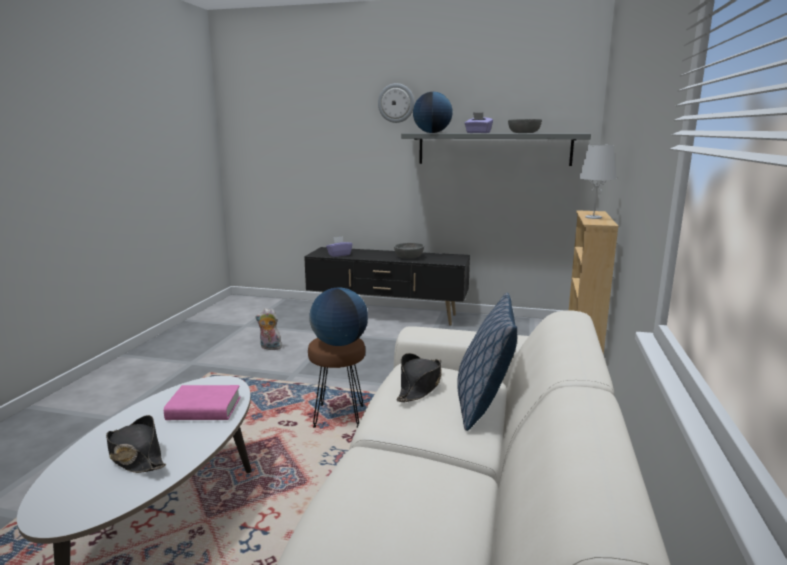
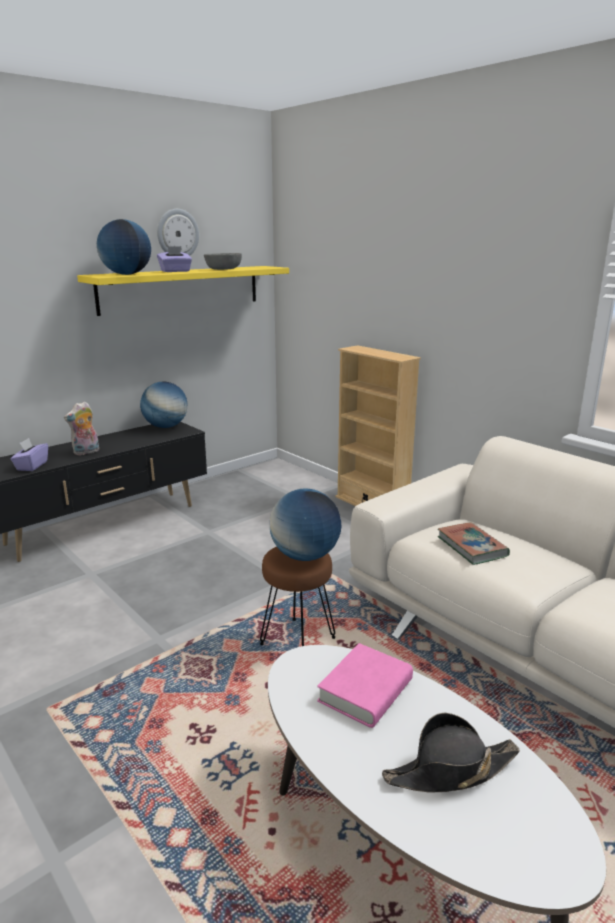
camera: 55 degrees left, 5 degrees up
(269, 348) = (52, 633): plush toy -> plush toy (86, 452)
(396, 103) = (52, 233): wall clock -> wall clock (177, 234)
(409, 257) = (125, 441): grey bowl -> none
(420, 386) = (472, 547): black hat -> book
(451, 257) = (166, 426): none -> globe
(483, 404) = (513, 537): pillow -> none
(494, 149) = (181, 289): grey shelf -> yellow shelf
(593, 217) = (381, 353): white table lamp -> none

